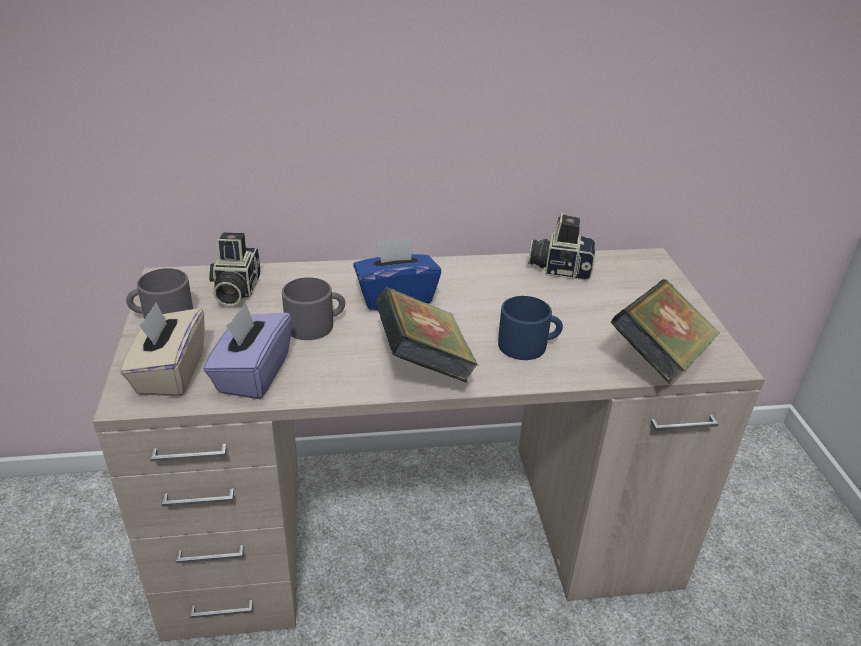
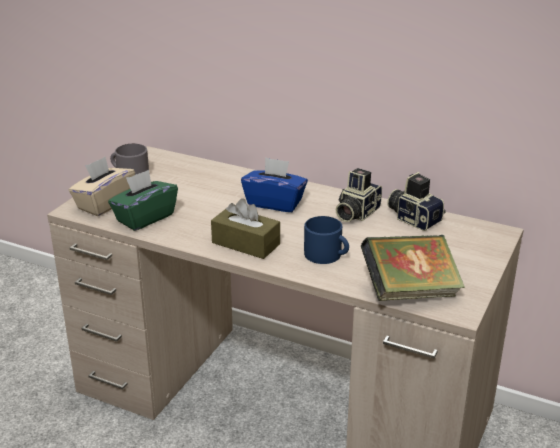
camera: 35 degrees right, 5 degrees down
(235, 290) = (183, 172): camera -> camera (355, 213)
(252, 374) = (144, 218): purple tissue box -> green tissue box
(316, 325) = (207, 204): grey mug -> none
(423, 364) = (246, 243): book -> brown tissue box

